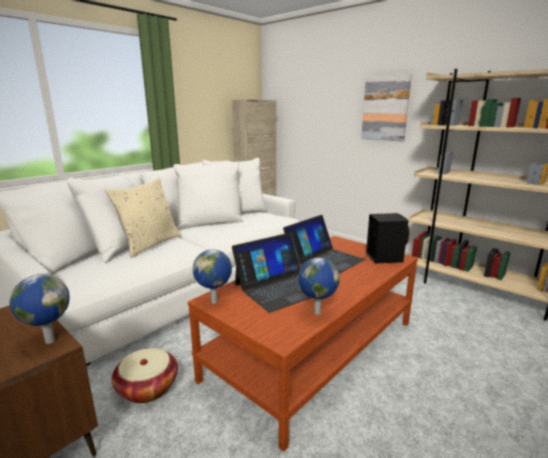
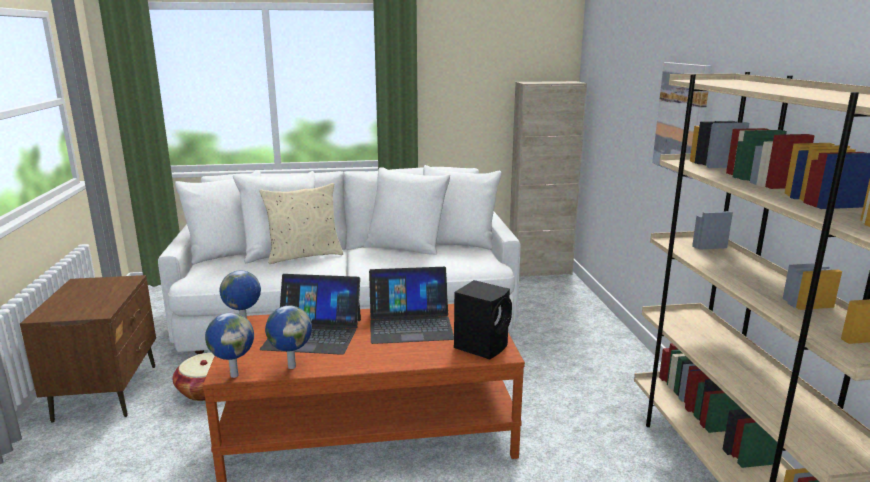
camera: 40 degrees right, 0 degrees up
(49, 341) = (103, 308): globe -> globe (234, 375)

